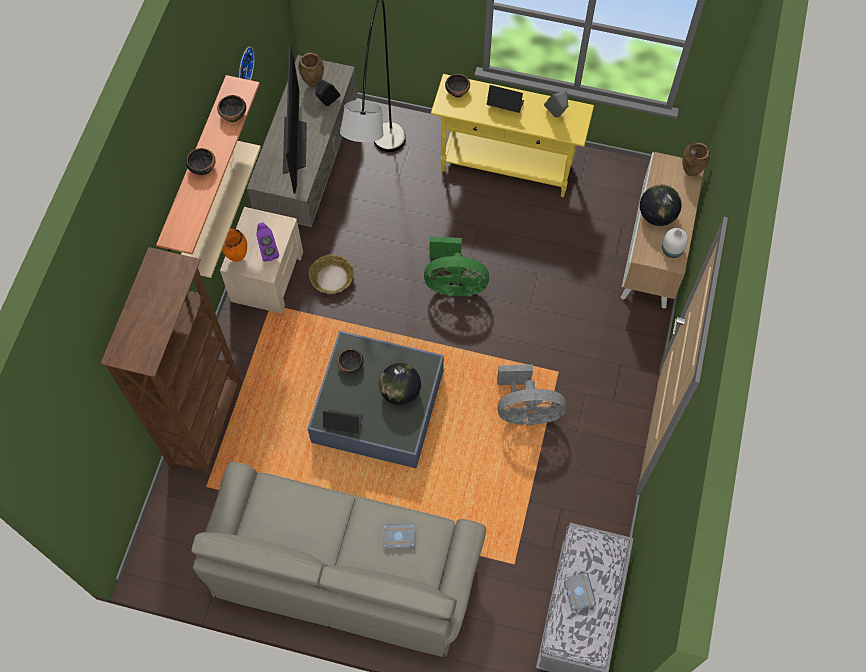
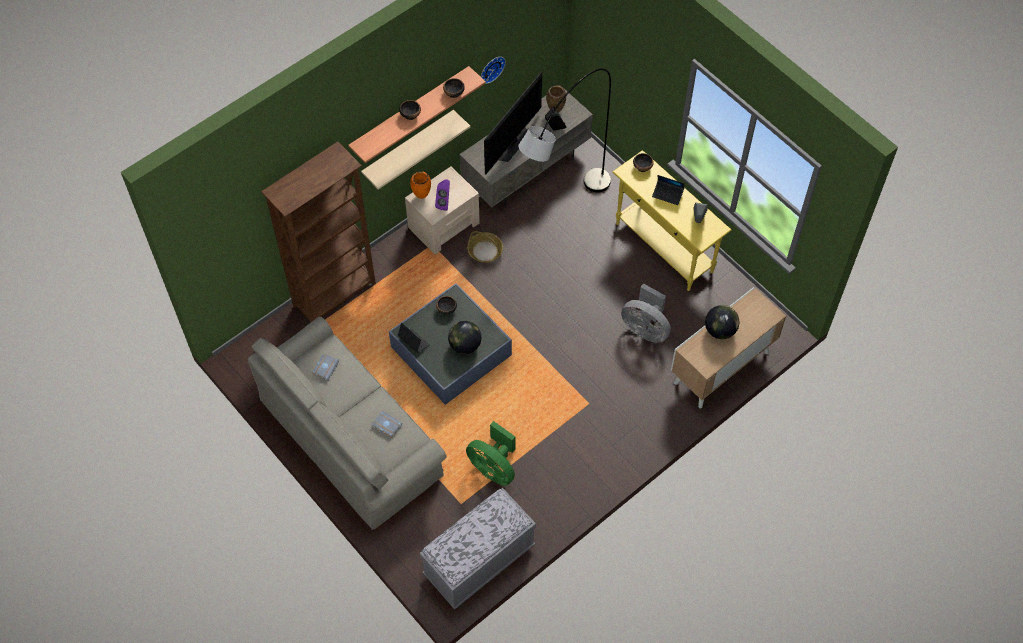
camera: 35 degrees right, 5 degrees down
(454, 284) = (564, 303): green fan -> green fan (493, 468)
(505, 105) = (668, 194): laptop -> laptop turned 150 degrees clockwise
(526, 411) = (546, 415): grey fan -> grey fan (645, 328)
(578, 591) = (472, 530): grey book -> grey book (325, 367)
(672, 250) = (711, 359): white vase -> none
(690, 173) = (769, 316): brown vase -> none

